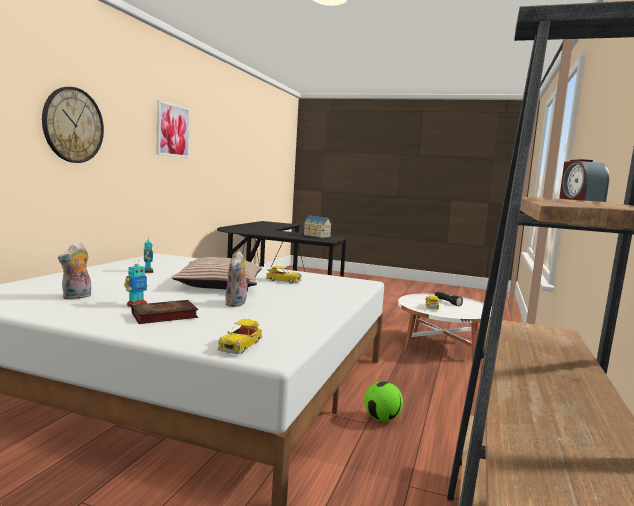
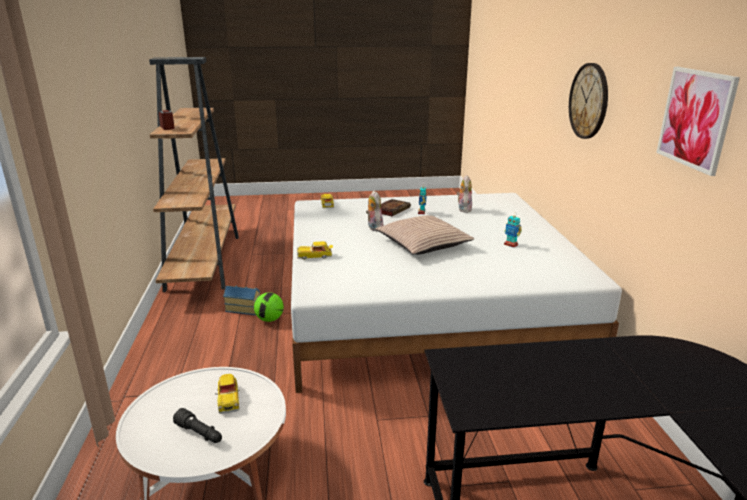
camera: 155 degrees right, 15 degrees up
(282, 281) = (389, 267): toy car -> toy car (315, 256)
(316, 236) = (515, 394): toy house -> toy house (244, 308)

